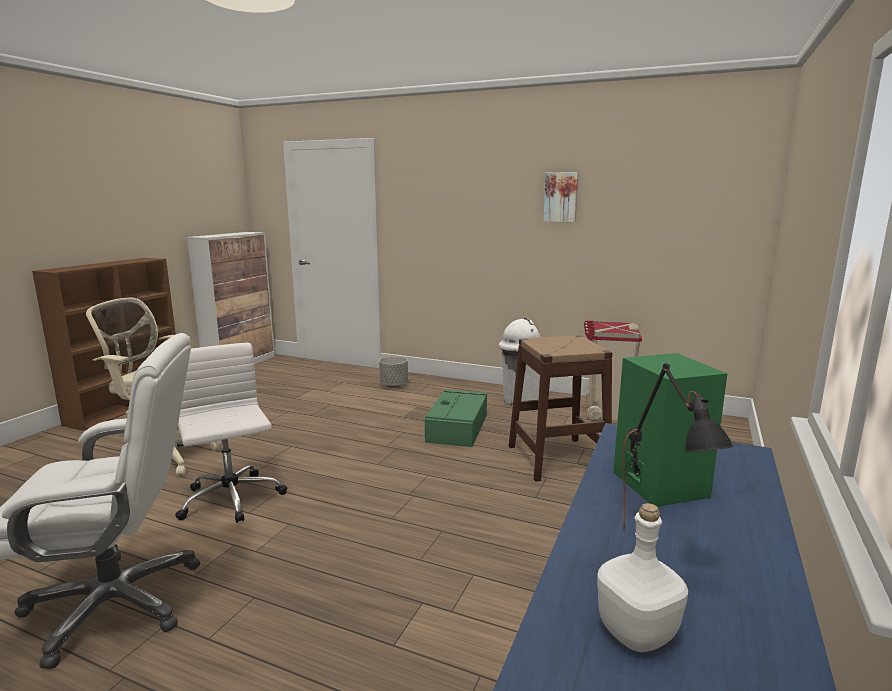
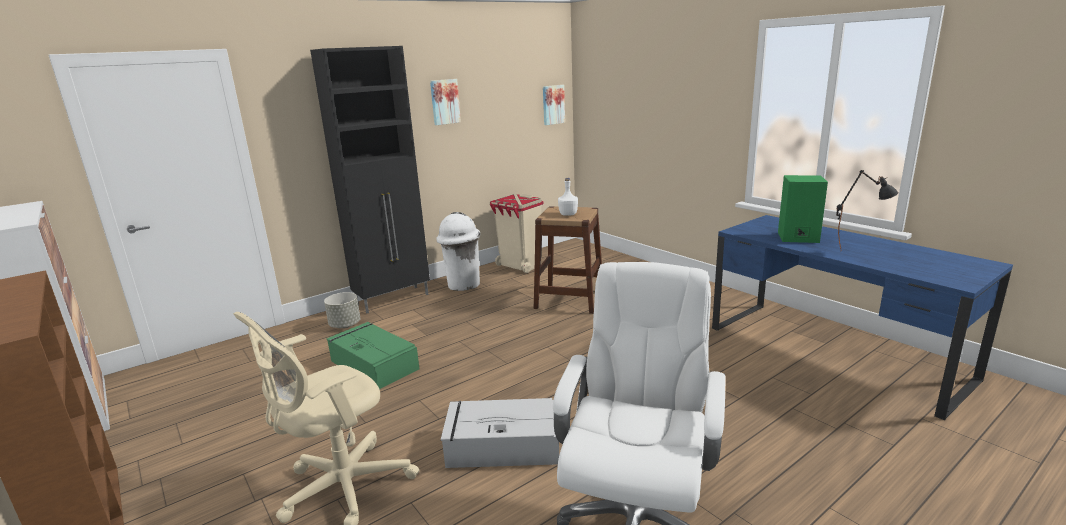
camera: 60 degrees left, 5 degrees up
(231, 500) = (501, 445): white office chair -> grey storage box
(457, 386) = (394, 299): none -> black cabinet
(457, 427) = (479, 318): green storage box -> green storage box (373, 364)
(638, 633) = (913, 263): white bottle -> white bottle (568, 214)
(734, 217) = (553, 104): none -> picture

